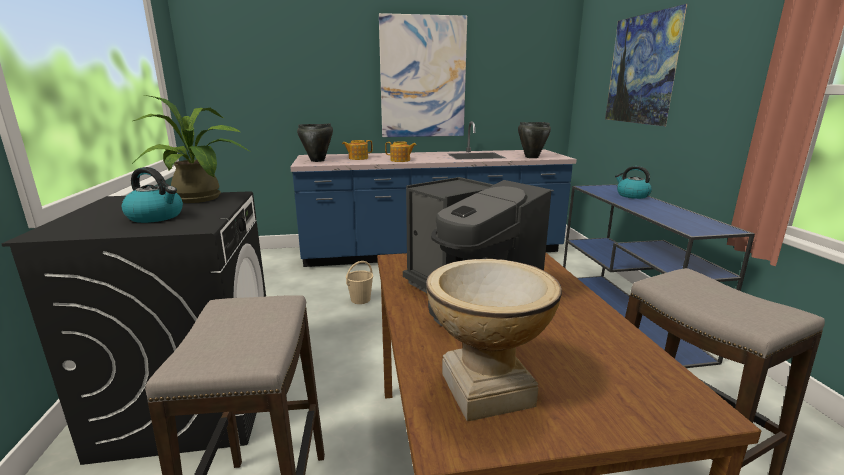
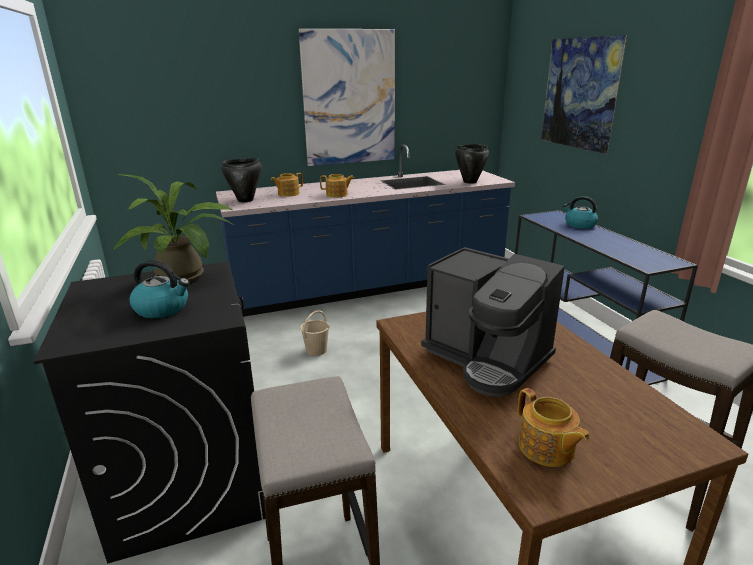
camera: 10 degrees left, 5 degrees up
(486, 389) = (546, 448): vase -> teapot

